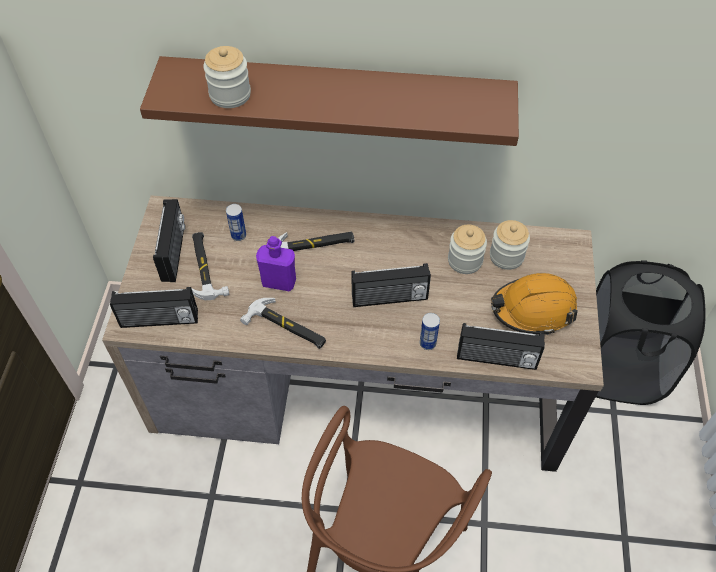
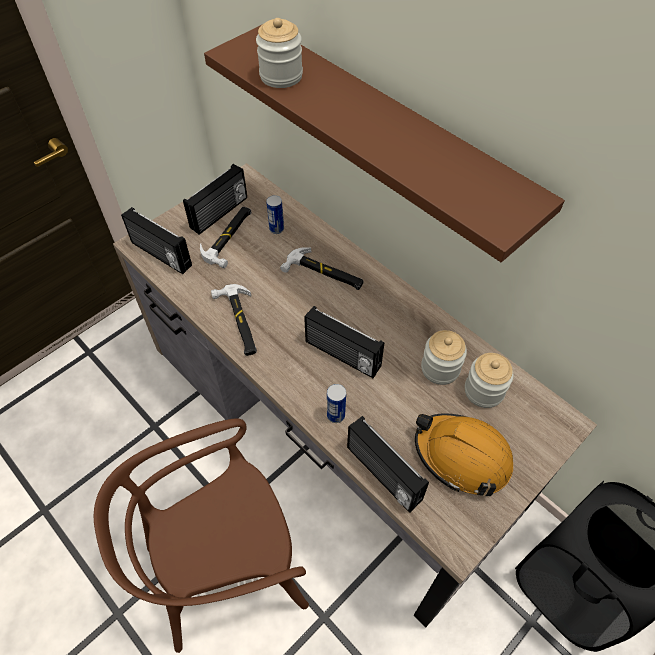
camera: 40 degrees right, 0 degrees up
(279, 282) = (269, 283): purple bottle -> none

